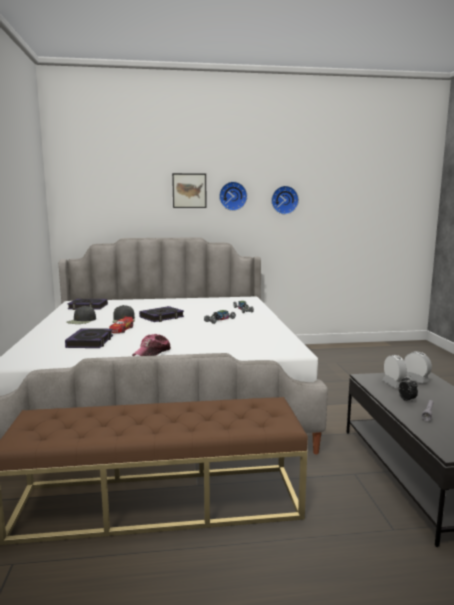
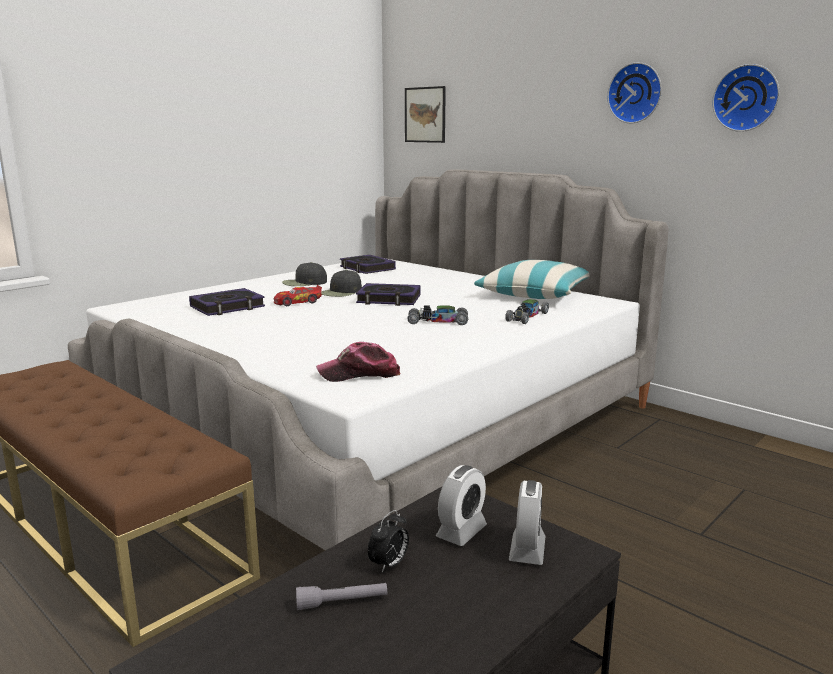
camera: 50 degrees right, 5 degrees up
(152, 353) = (224, 336): cap -> cap (359, 374)
(189, 190) = (560, 86): picture -> picture (425, 115)
(212, 301) = (535, 294): none -> pillow

